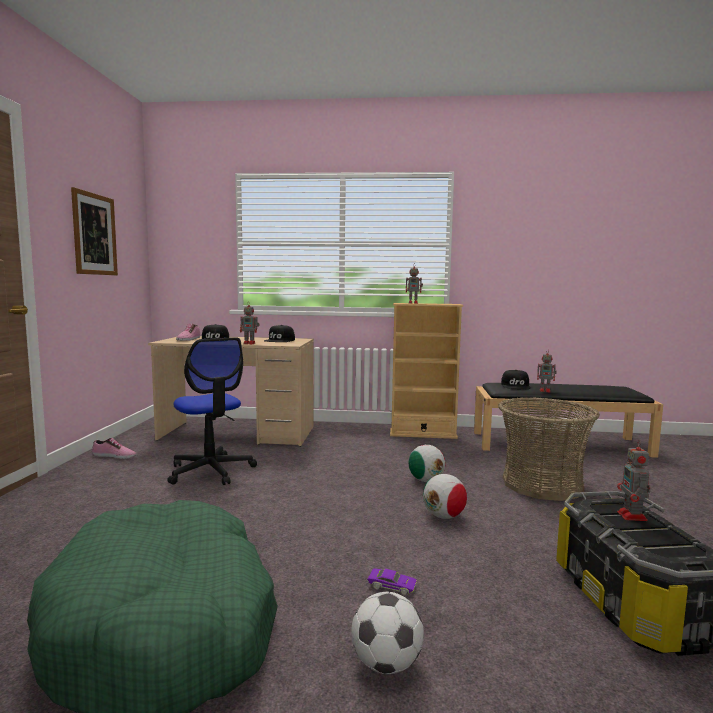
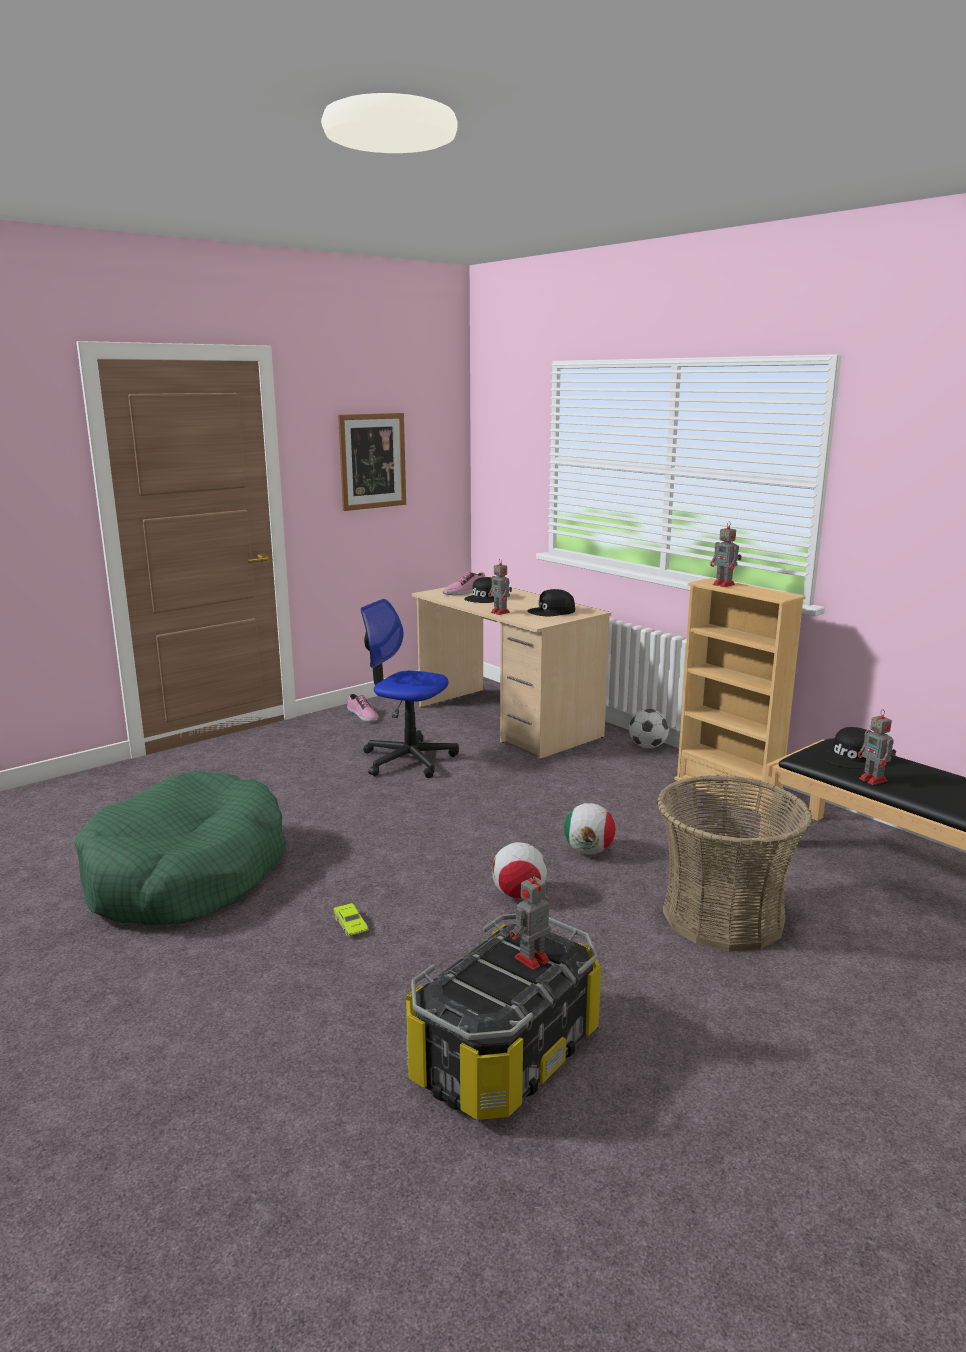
camera: 45 degrees right, 10 degrees up
(211, 471) = (408, 759): office chair -> office chair turned 105 degrees clockwise
(386, 664) = (250, 966): football -> football (647, 746)
(392, 586) = (351, 924): purple toy car -> green toy car

